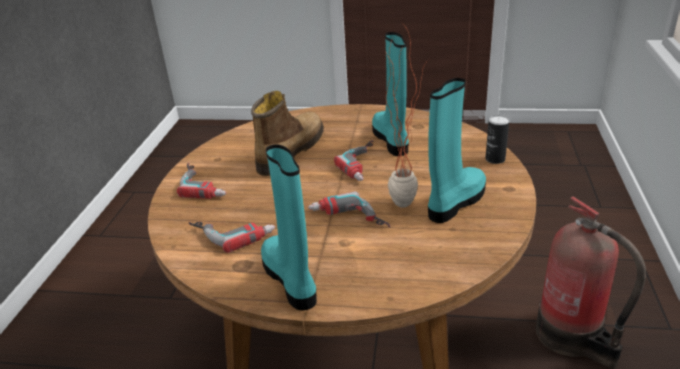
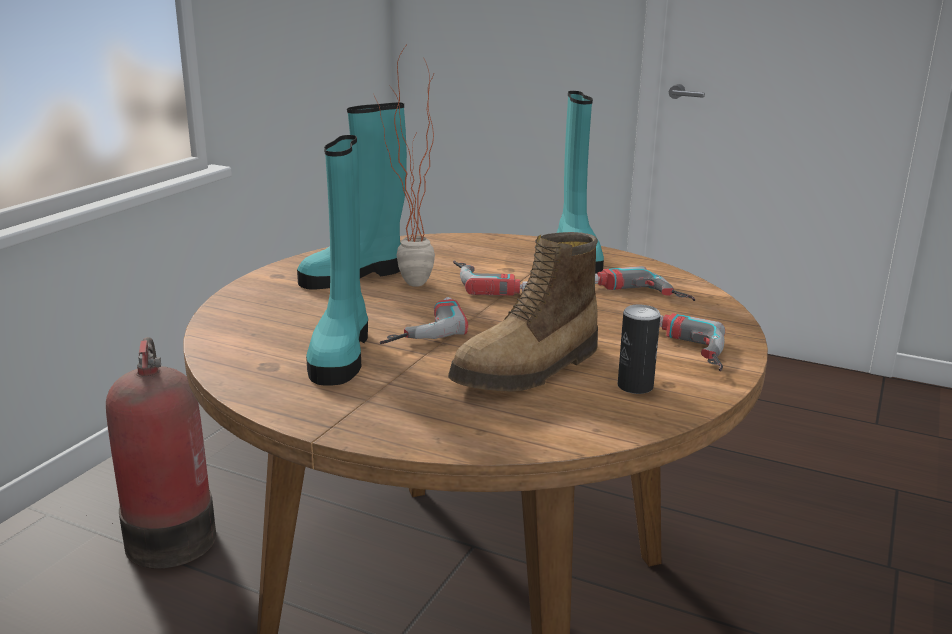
camera: 165 degrees left, 10 degrees down
(495, 159) = (238, 301): can -> can (635, 386)

